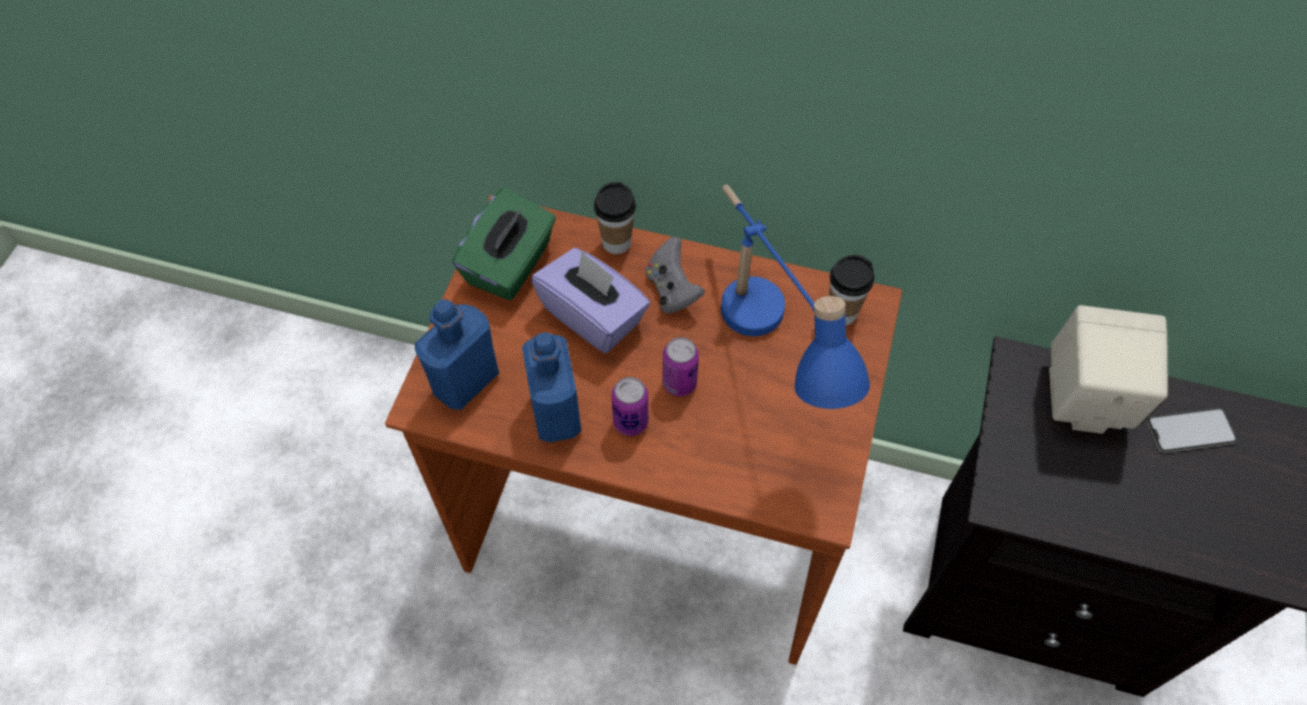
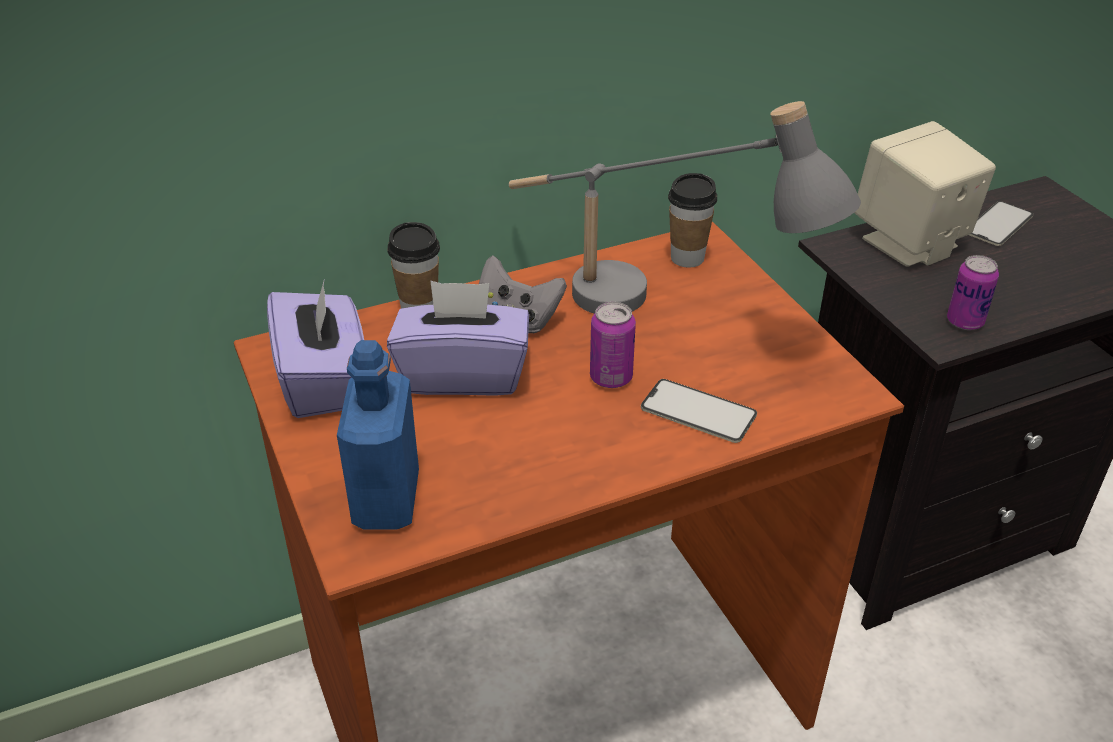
camera: 40 degrees left, 20 degrees down
(510, 265) = (324, 381): green tissue box -> purple tissue box
(556, 413) = (518, 468): blue bottle -> none
(630, 422) = (602, 432): can -> can (965, 322)
(705, 450) = (698, 411): none -> phone
(768, 349) = (658, 312): blue table lamp -> grey table lamp

